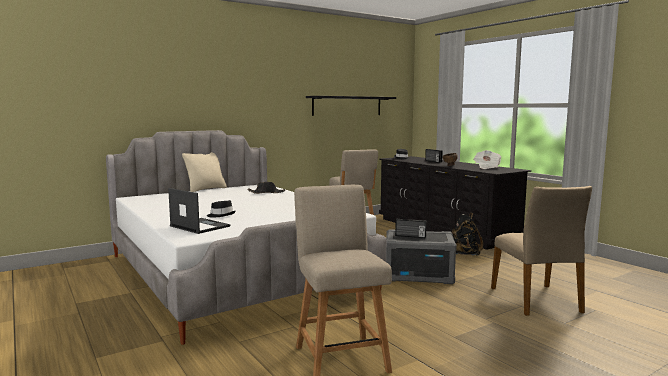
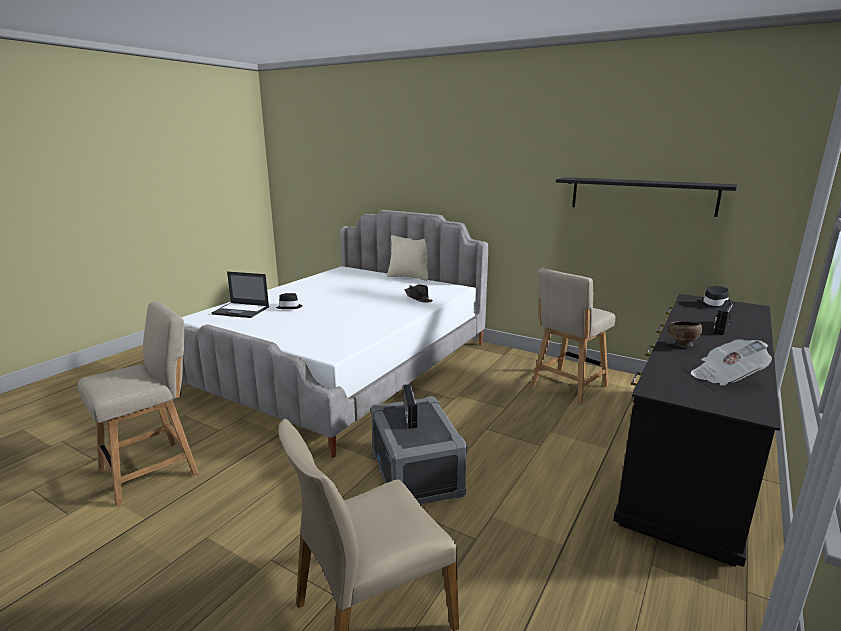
camera: 65 degrees right, 10 degrees up
(199, 226) = (241, 310): laptop -> laptop turned 90 degrees clockwise
(463, 254) = (556, 501): black backpack -> none

